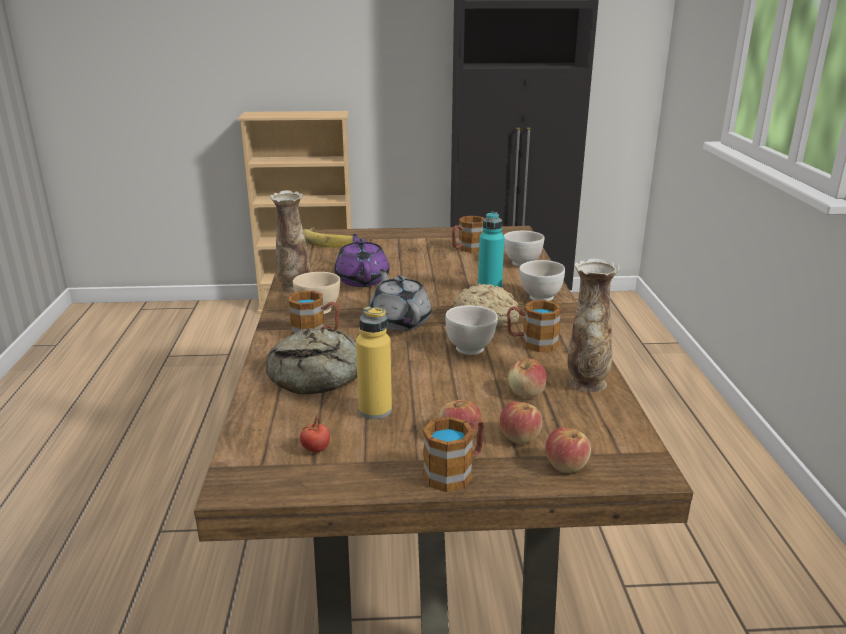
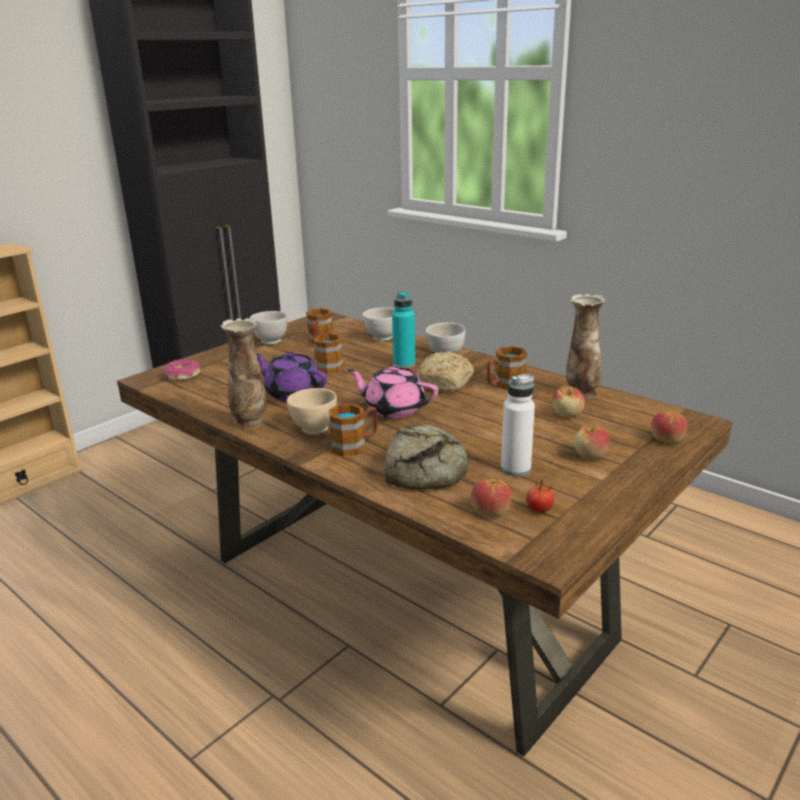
camera: 45 degrees left, 0 degrees up
(328, 240) = (182, 376): banana -> donut
(375, 410) = (515, 469): yellow bottle -> white bottle
(399, 321) = (394, 409): grey teapot -> pink teapot
(455, 472) = (633, 474): mug -> mug (330, 365)
(470, 349) = (479, 405): white bowl -> white bowl (271, 341)
(519, 437) = (617, 438): apple -> apple (490, 511)

